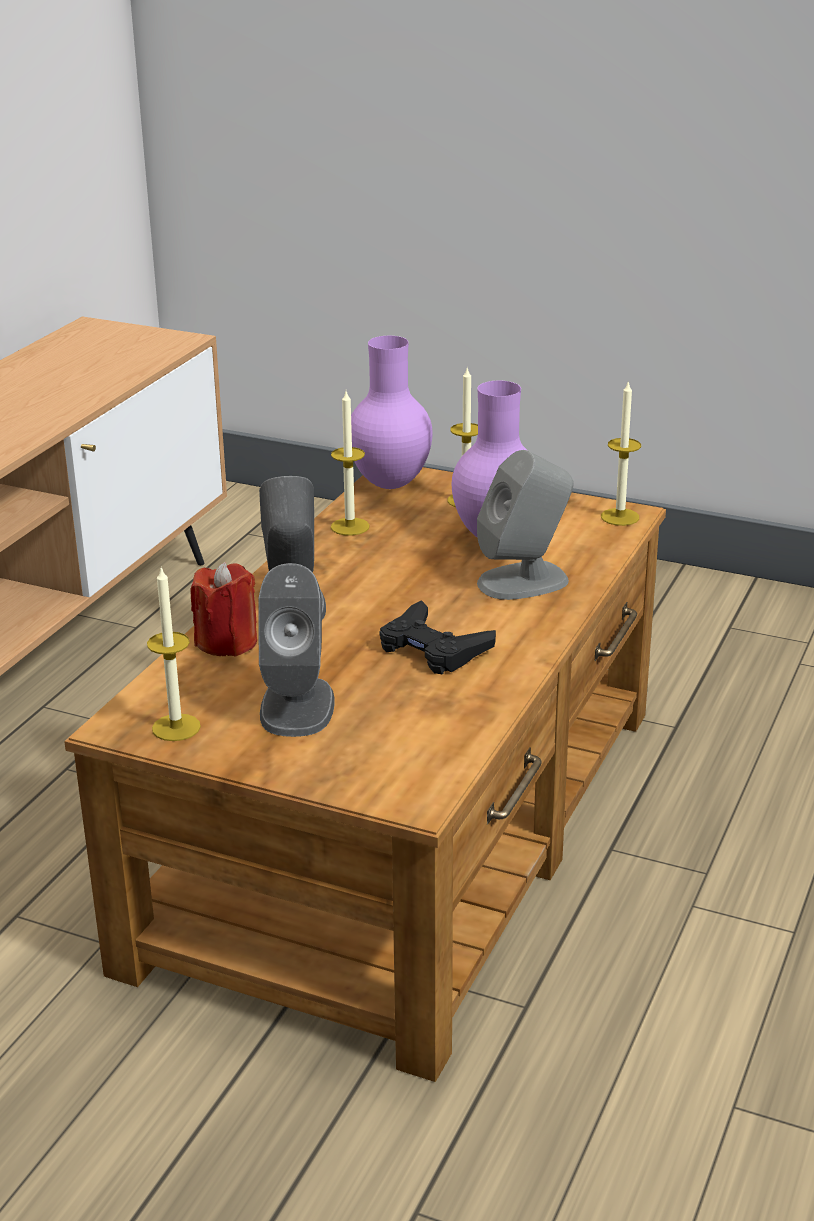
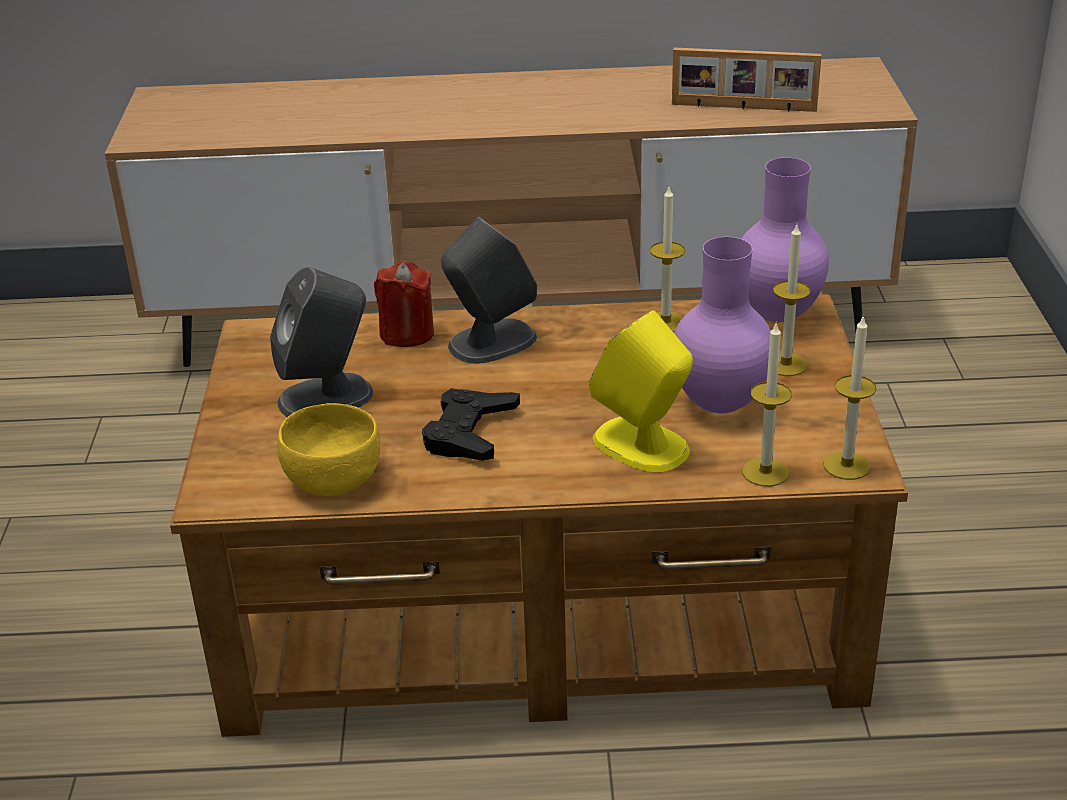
camera: 65 degrees right, 5 degrees up
(93, 381) = (743, 108): none -> picture frame
(176, 727) = (263, 356): candle -> candle (765, 472)
(444, 730) = (332, 479): none -> yellow bowl
(524, 581) = (642, 445): grey speaker -> yellow speaker

